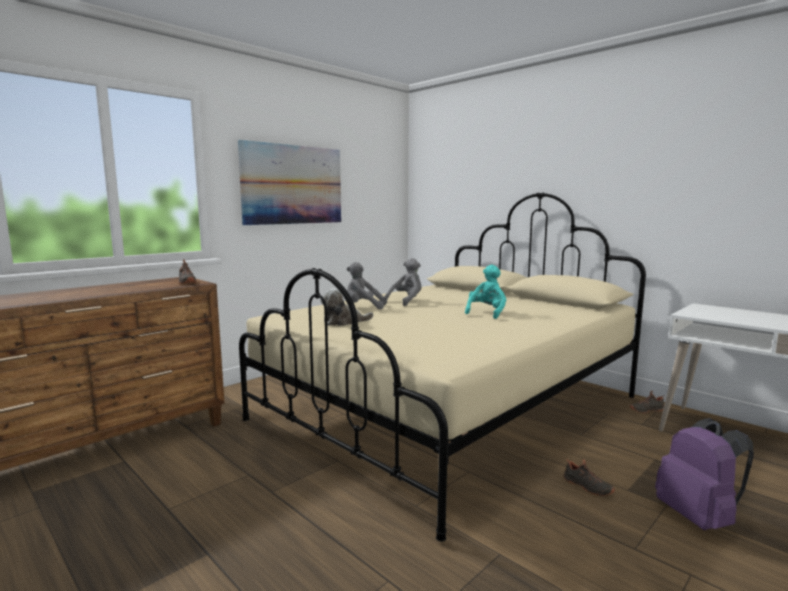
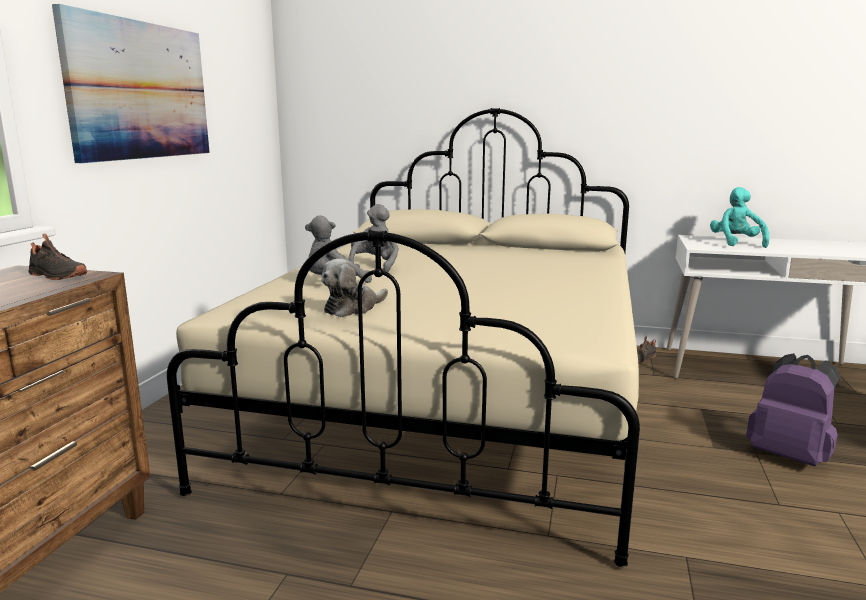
camera: 30 degrees left, 5 degrees up
(486, 313) = (502, 270): turquoise plush toy -> turquoise plush toy (736, 243)
(587, 487) = (680, 455): black shoe -> none

